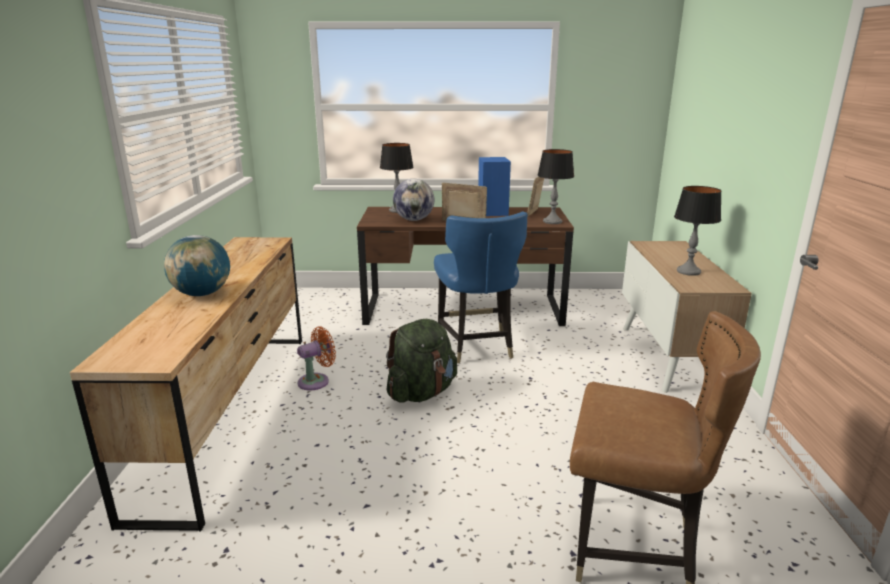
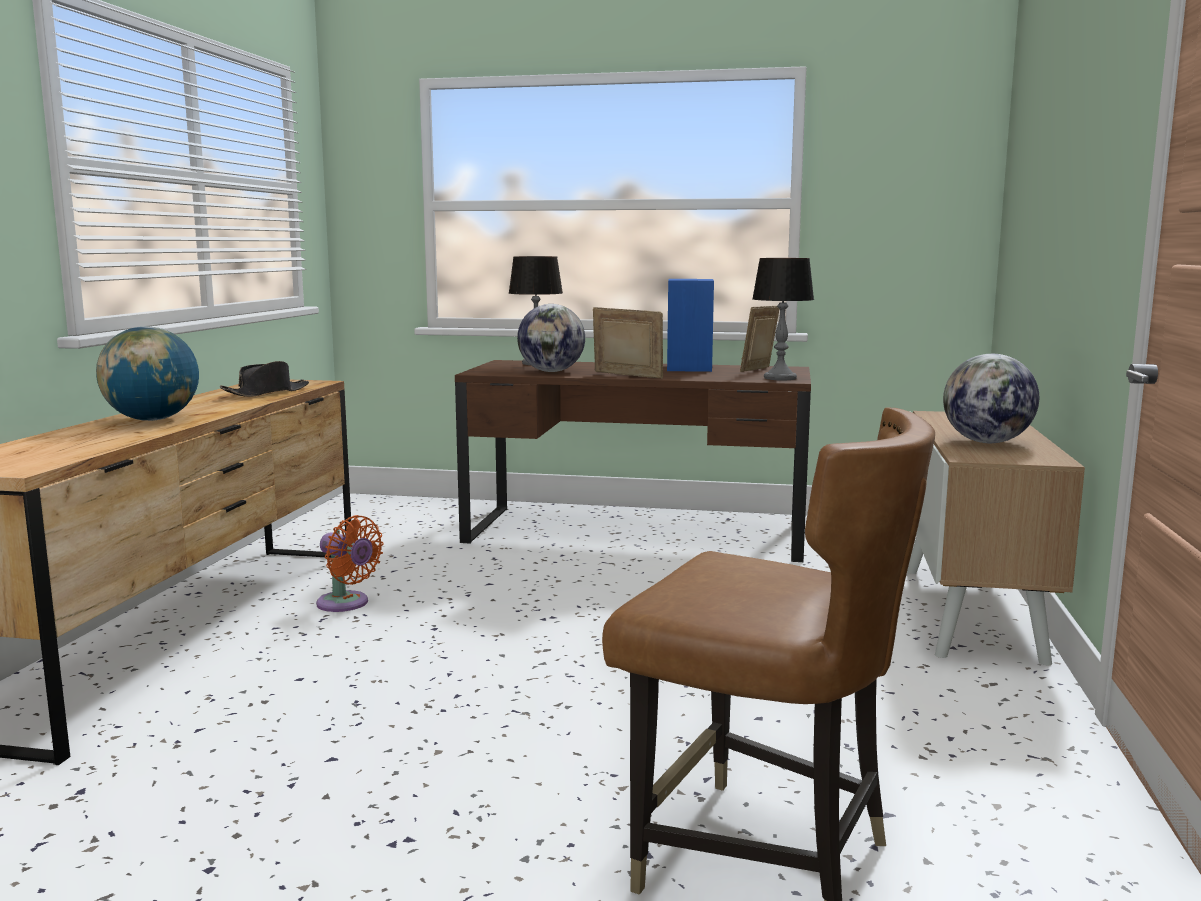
camera: 10 degrees right, 10 degrees down
(253, 255) = (266, 393): none -> black hat
(316, 381) = (346, 604): orange fan -> orange fan turned 60 degrees clockwise
(422, 392) = (507, 629): green backpack -> none
(476, 346) = (633, 578): blue chair -> none
(688, 271) = (987, 442): table lamp -> globe

